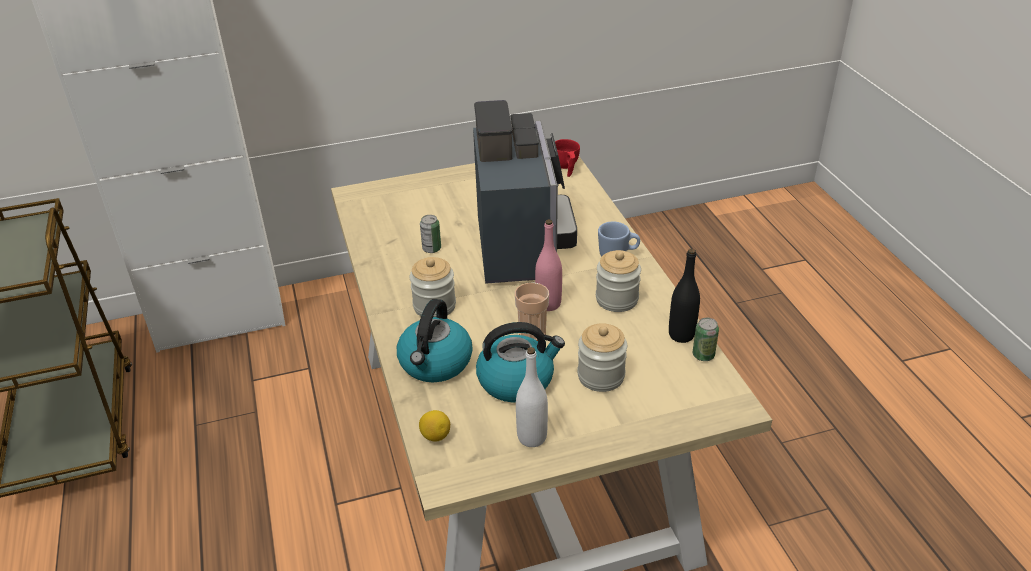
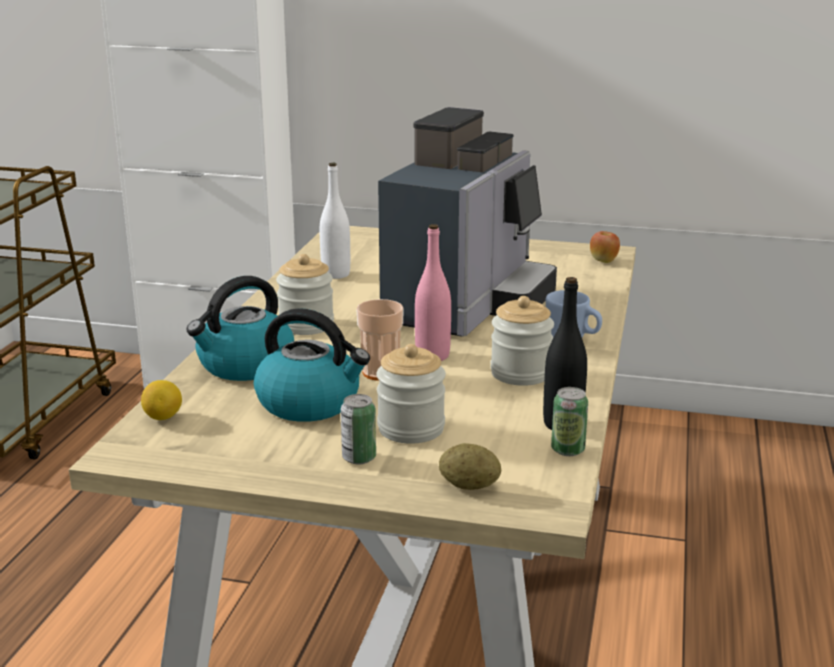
camera: 30 degrees right, 15 degrees down
(431, 249) = (365, 285): can -> can (359, 458)
(532, 437) = (260, 452): white bottle -> white bottle (336, 274)
(566, 168) = (603, 261): red cup -> apple
(680, 409) = (469, 486): none -> potato

